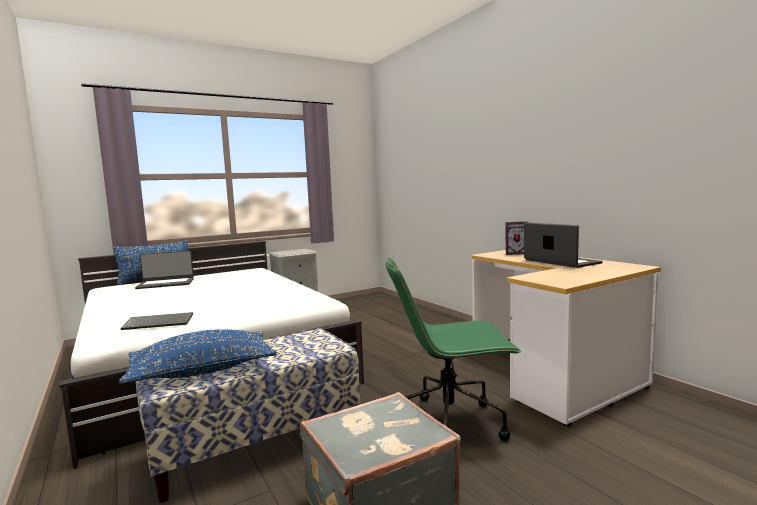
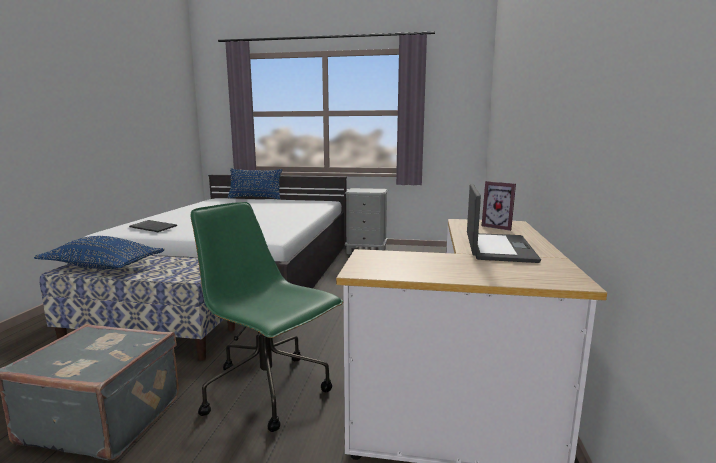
camera: 40 degrees right, 5 degrees up
(166, 283) = (248, 202): laptop -> none

